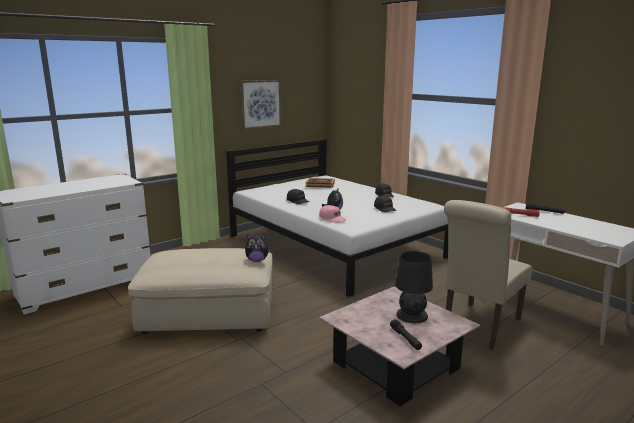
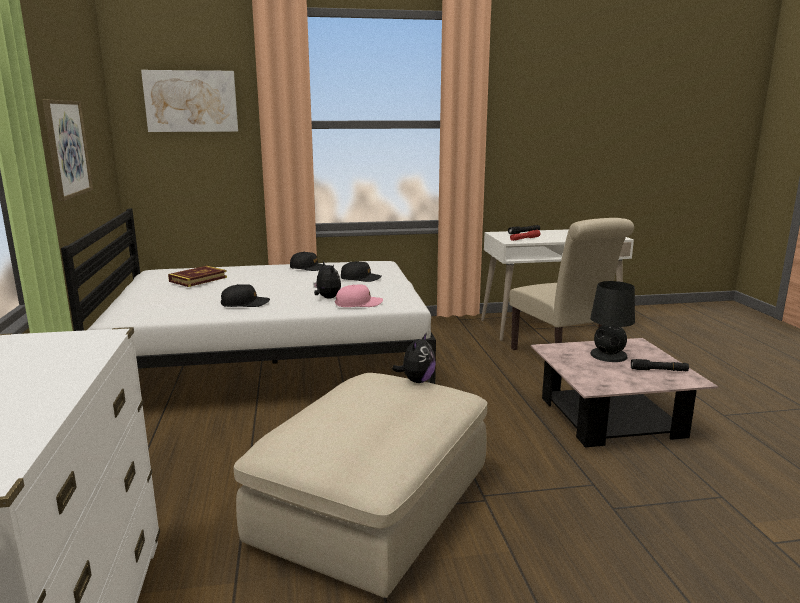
camera: 60 degrees left, 0 degrees up
(360, 78) = (191, 101): none -> picture

